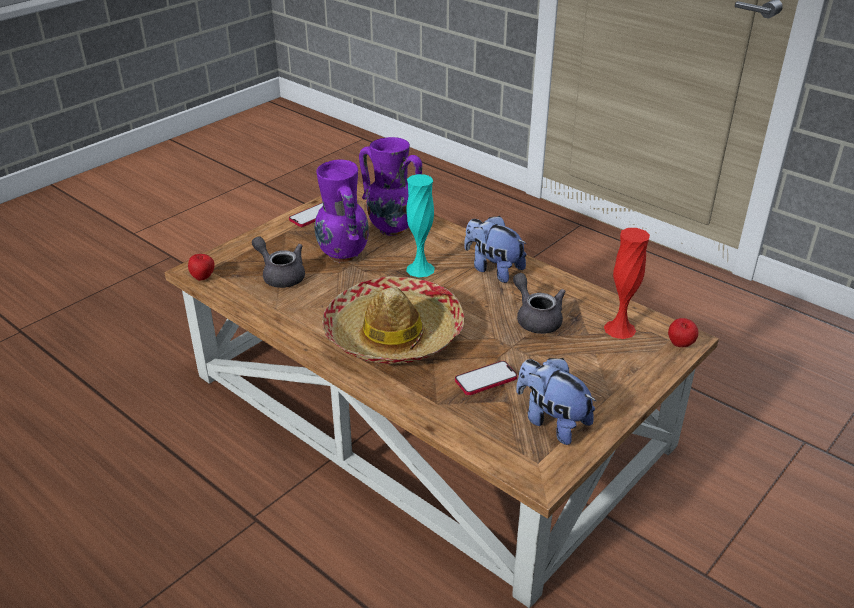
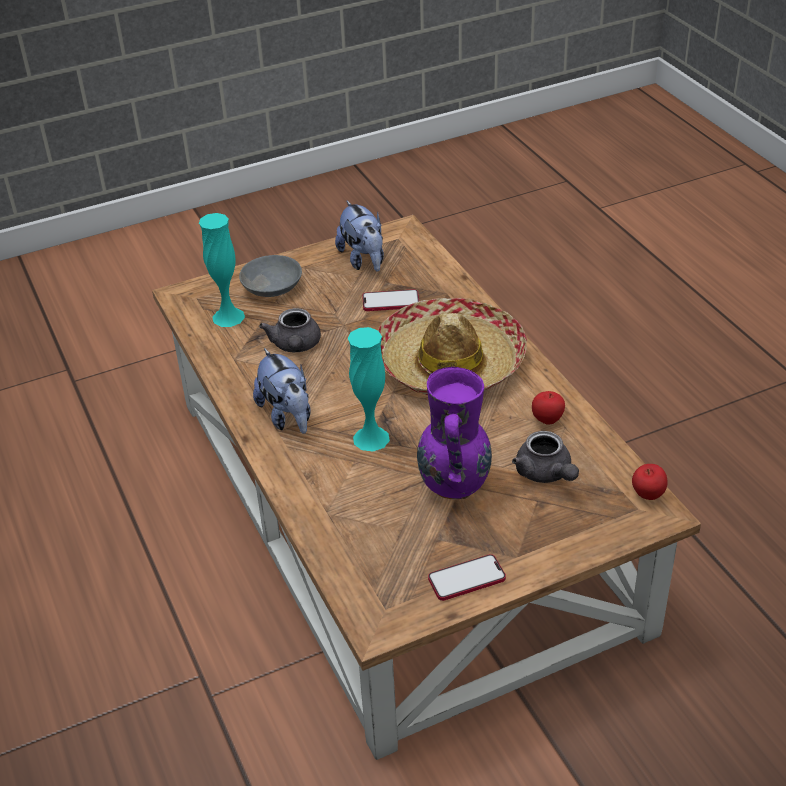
camera: 155 degrees left, 5 degrees up
(392, 229) = (365, 518): purple vase -> none
(614, 367) = (271, 286): none -> grey bowl
(619, 329) = (228, 317): red vase -> turquoise vase
(680, 345) = (194, 290): apple -> apple (547, 420)

